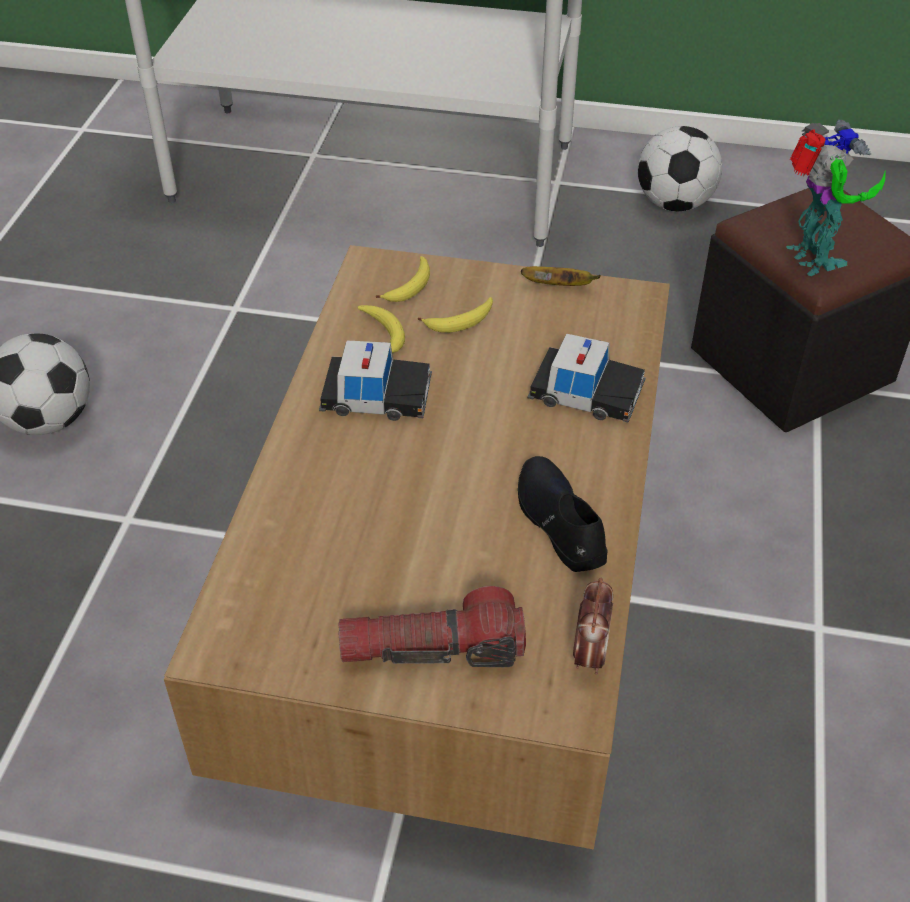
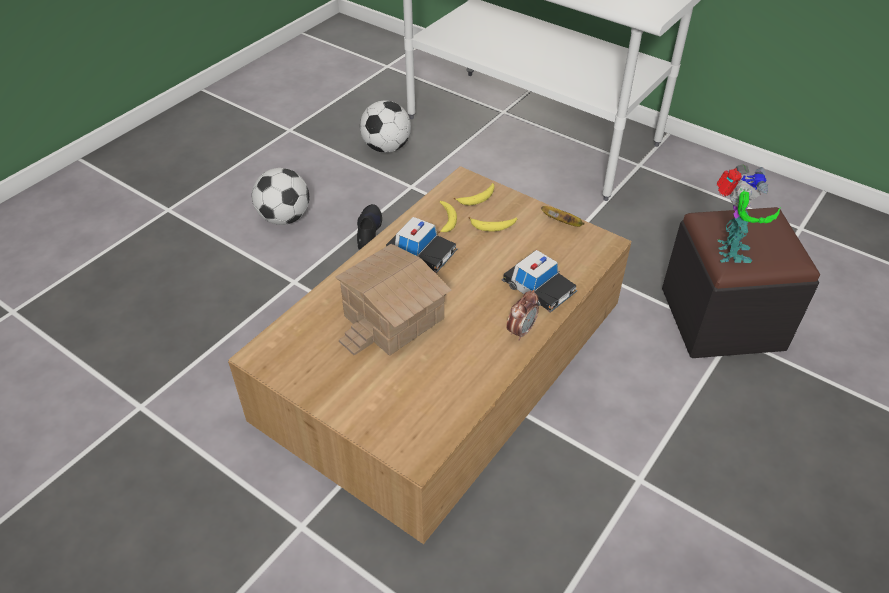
camera: 25 degrees right, 0 degrees up
(396, 508) = (392, 316): none -> toy house
(432, 649) = (364, 396): flashlight -> none
(559, 521) = (475, 354): black shoe -> black shoe (368, 231)
(589, 654) = (445, 430): alarm clock -> alarm clock (521, 331)
(674, 204) = (706, 198): football -> football (386, 148)

